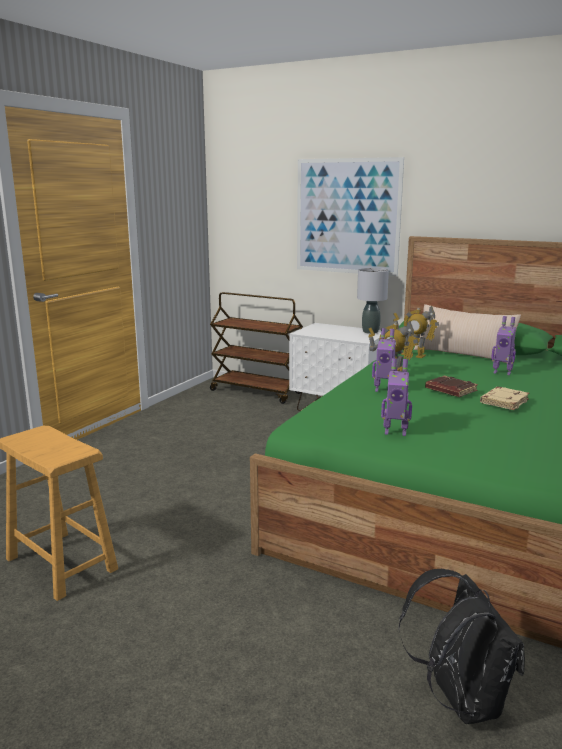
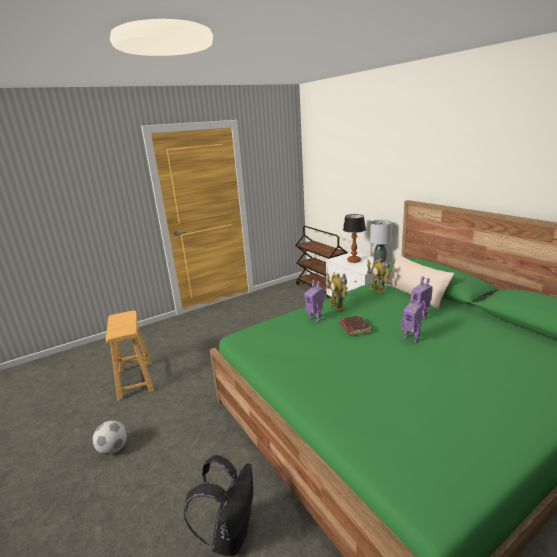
camera: 30 degrees right, 5 degrees up
(135, 669) = (113, 449): none -> football
(331, 331) = (353, 260): none -> table lamp
(347, 216) = (372, 182): picture -> none
(395, 432) = (275, 355): toy robot -> toy robot (411, 338)
(503, 401) = (378, 345): beige book -> none

